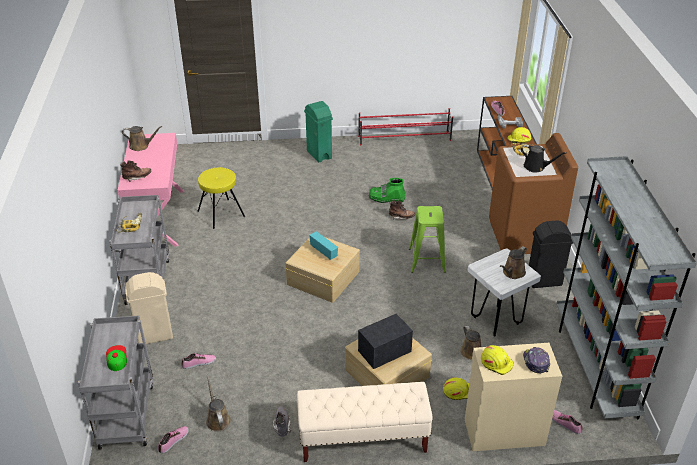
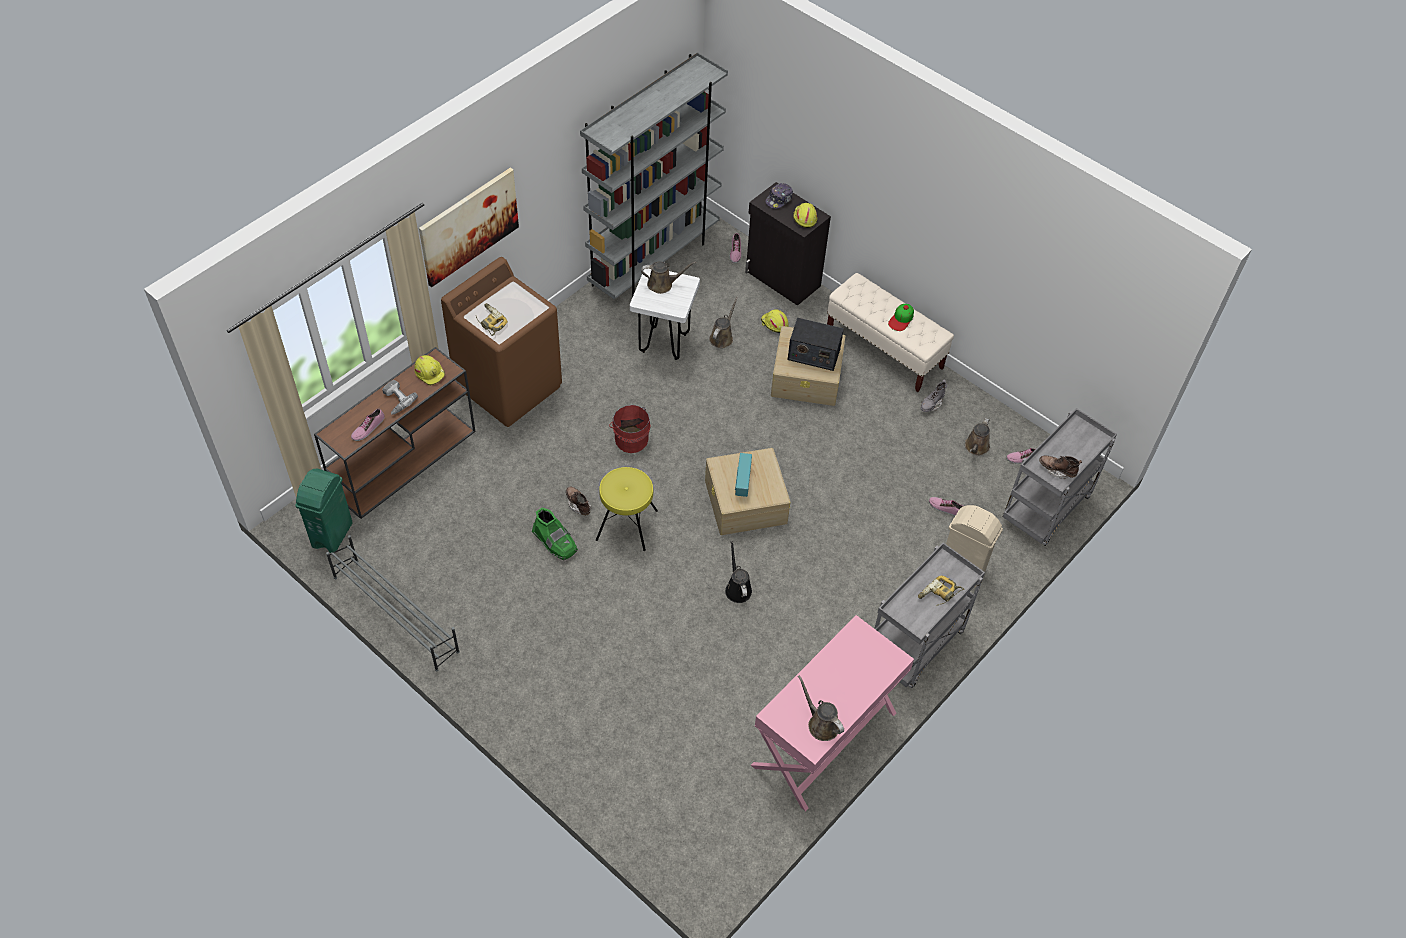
camera: 135 degrees left, 15 degrees up
(116, 358) = (1066, 447): cap -> cap (901, 319)
(137, 177) = (875, 662): brown boot -> brown boot (1057, 470)
(221, 214) = (748, 680): yellow stool -> yellow stool (626, 524)
(319, 155) = (526, 680): green trash can -> green trash can (333, 534)
(405, 138) = (395, 613): red shoe rack -> grey shoe rack
(426, 260) = (630, 439): green stool -> red bucket
(503, 431) = (782, 279): beige cabinet -> black cabinet
(536, 167) = (514, 301): black watering can -> black watering can (737, 588)
(544, 281) = (570, 337): black trash can -> none
(585, 115) = (469, 226): none -> picture

